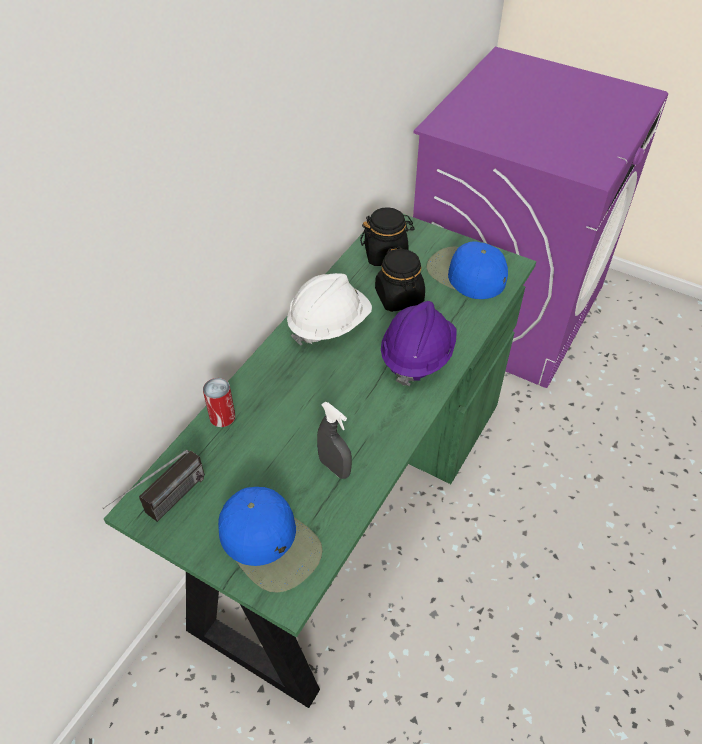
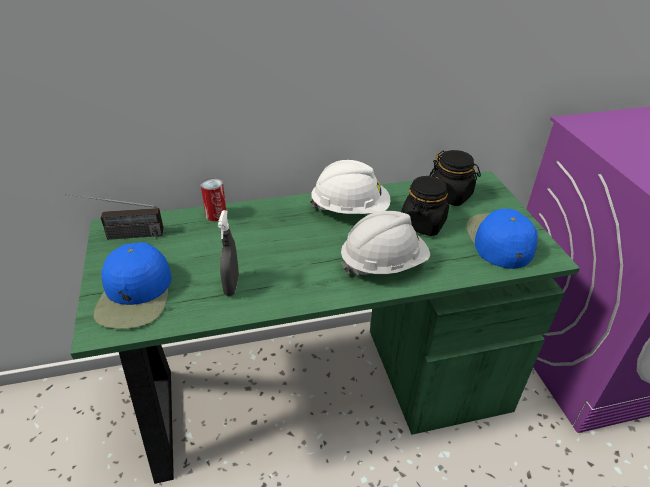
camera: 45 degrees right, 10 degrees down
(417, 356) = (383, 264): purple hard hat -> white hard hat

